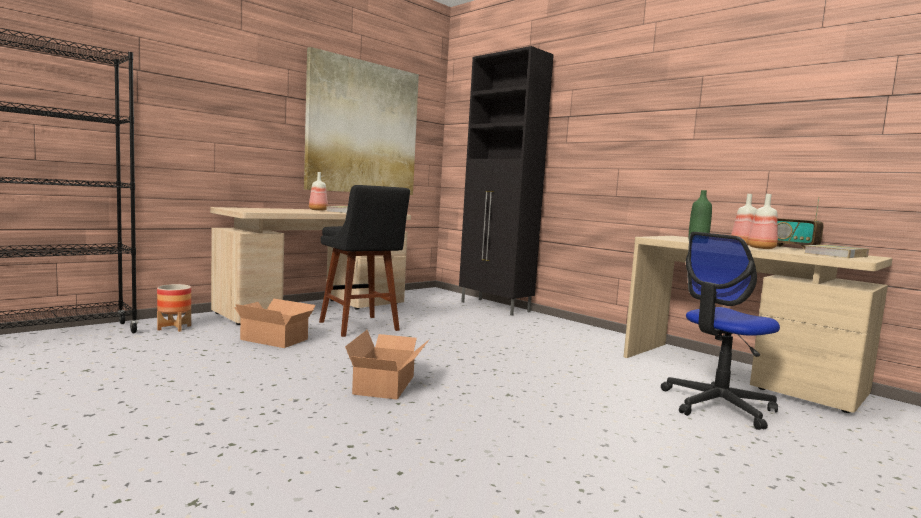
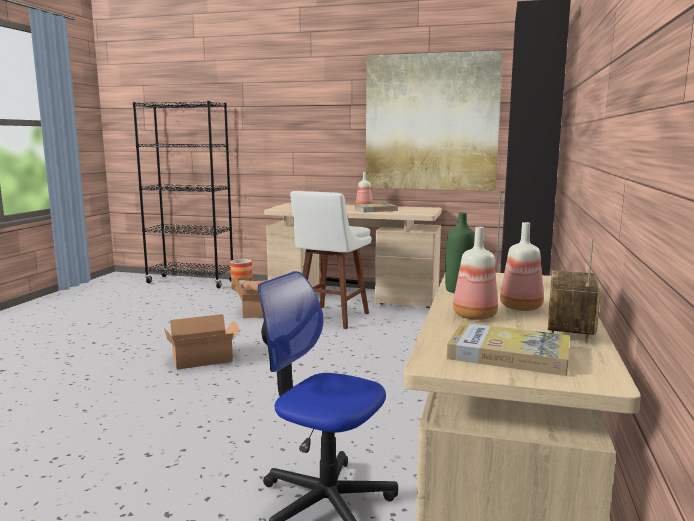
camera: 60 degrees right, 5 degrees up
(360, 327) = (331, 318): black stool -> white stool

